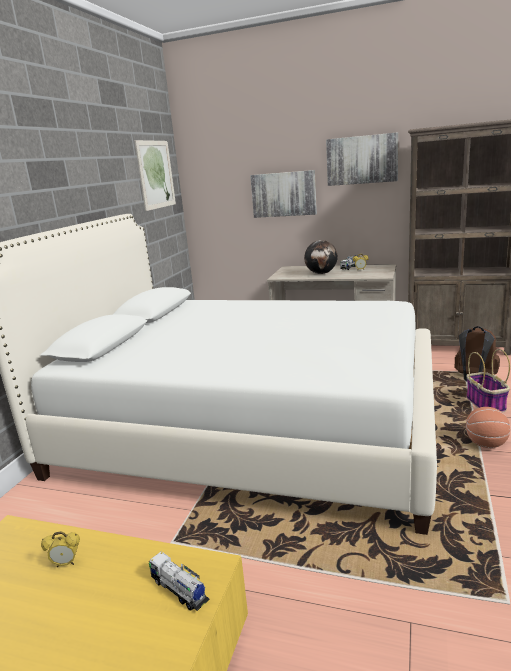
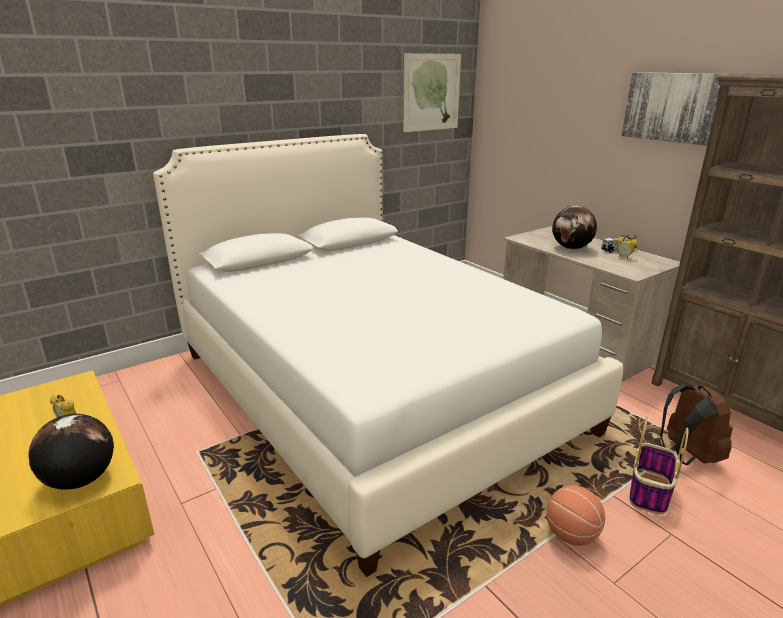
camera: 35 degrees right, 5 degrees up
(179, 590) = (80, 480): toy truck -> globe
(283, 194) = (571, 137): picture -> none

